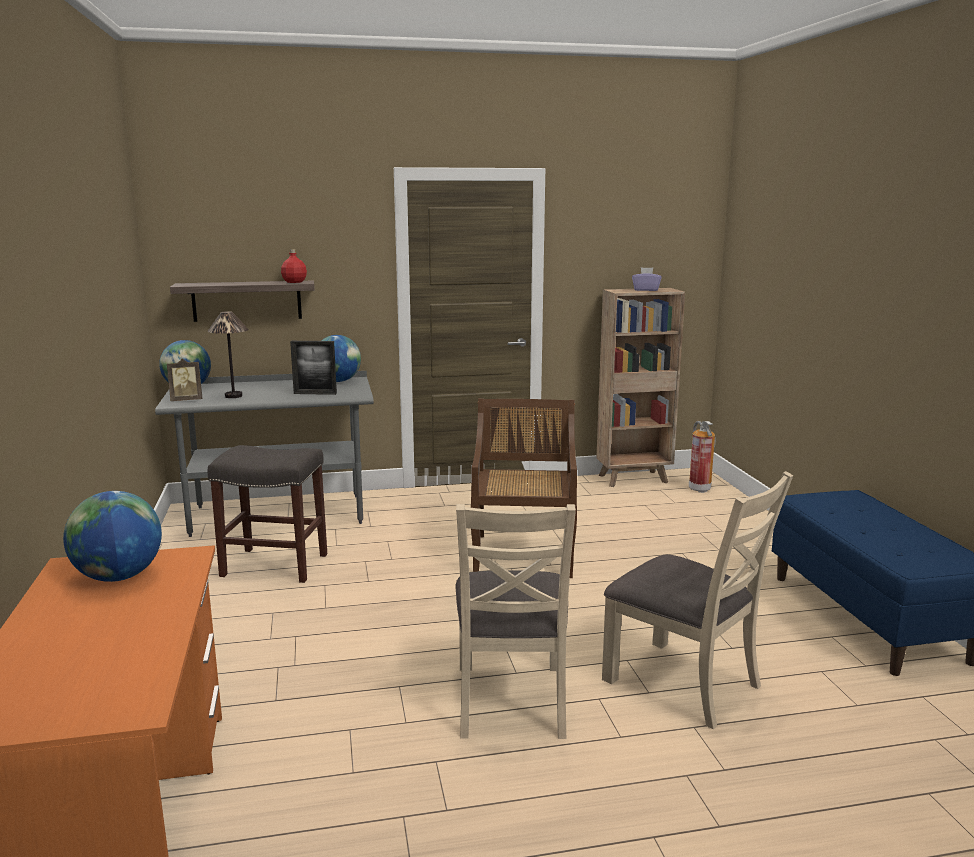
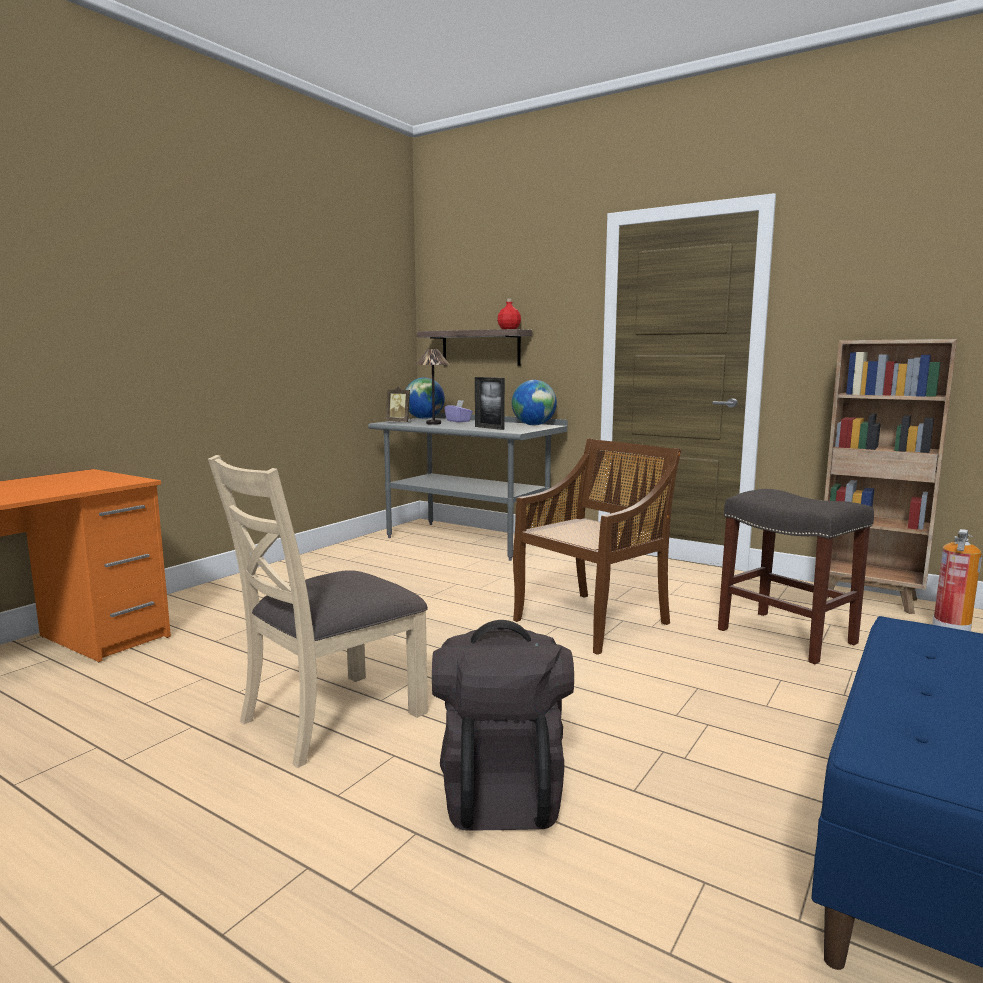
camera: 45 degrees right, 5 degrees down
(118, 577) = (76, 480): globe -> none
(273, 565) = (395, 567): grey stool -> grey stool (784, 636)
(645, 290) = (901, 339): purple tissue box -> purple tissue box (458, 421)
(683, 682) = (501, 789): beige chair -> black backpack

